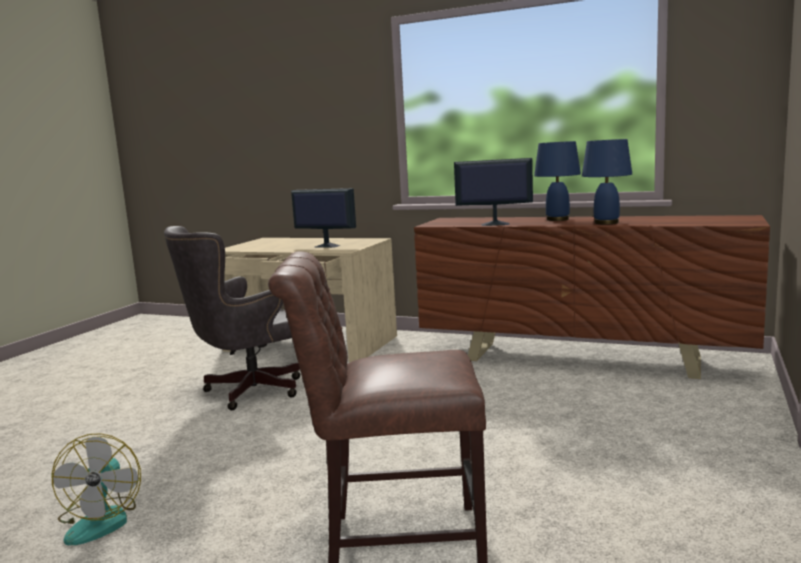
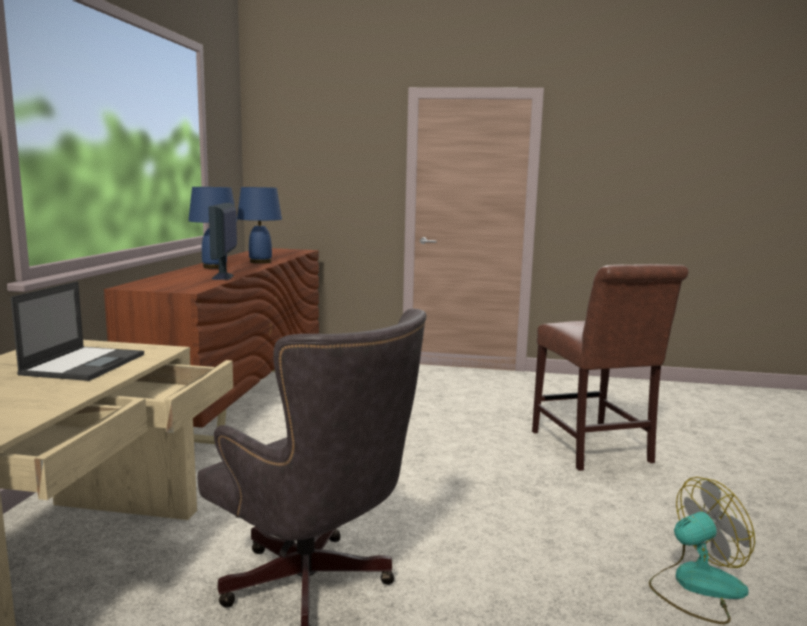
camera: 105 degrees left, 0 degrees up
(326, 246) = (85, 364): monitor -> laptop

